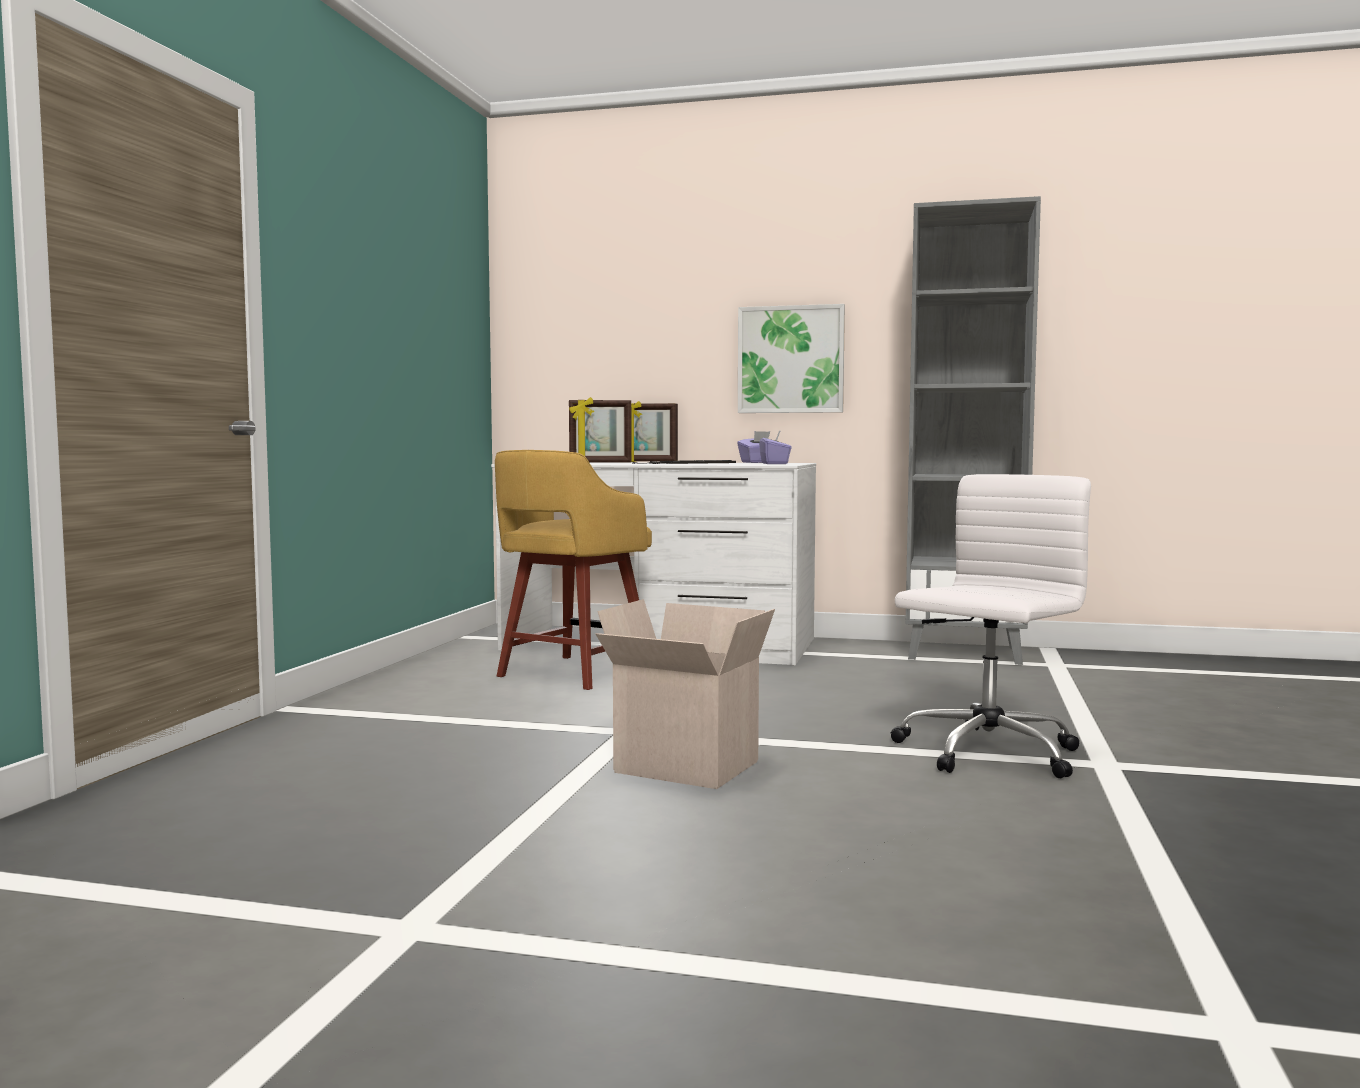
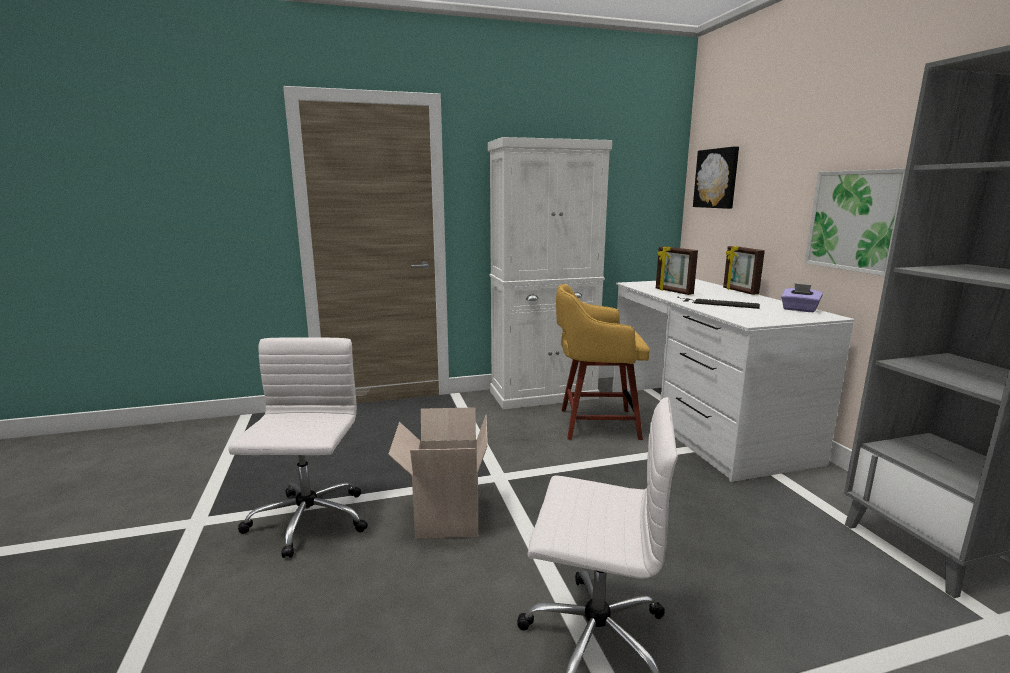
camera: 60 degrees right, 10 degrees up
(424, 673) = (544, 394): none -> white cabinet
(562, 317) = (717, 178): none -> picture
(567, 842) = (307, 522): none -> white office chair
(775, 463) = (771, 317): purple tissue box -> none

